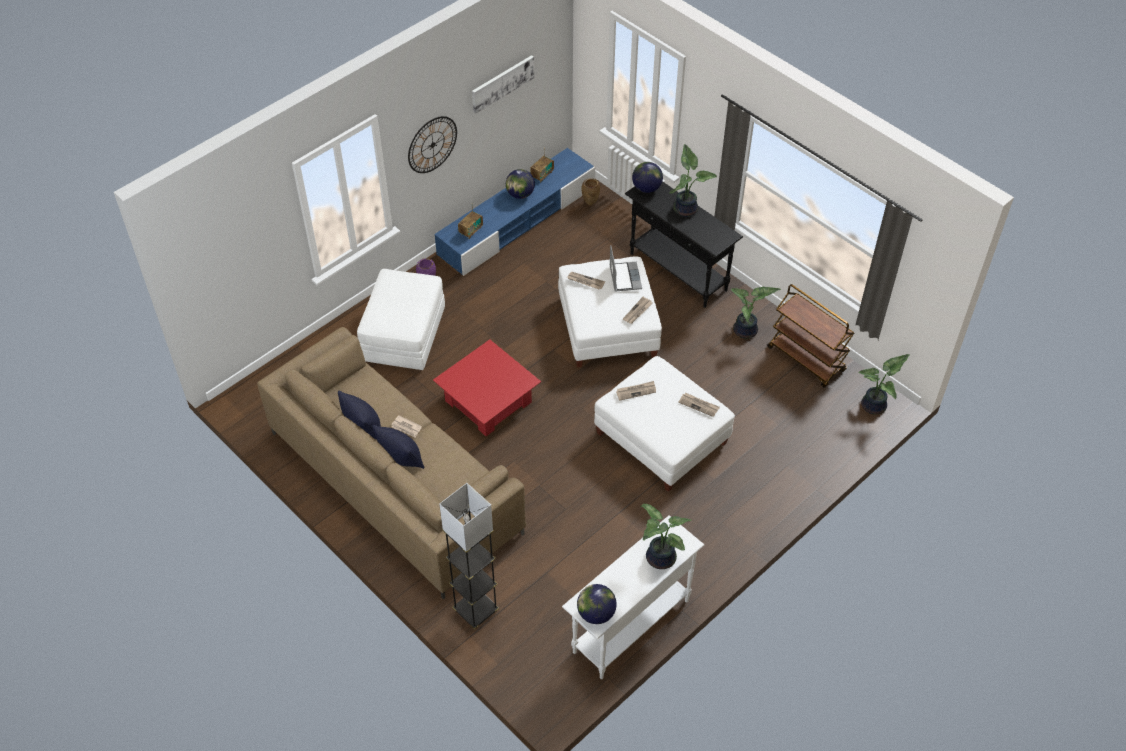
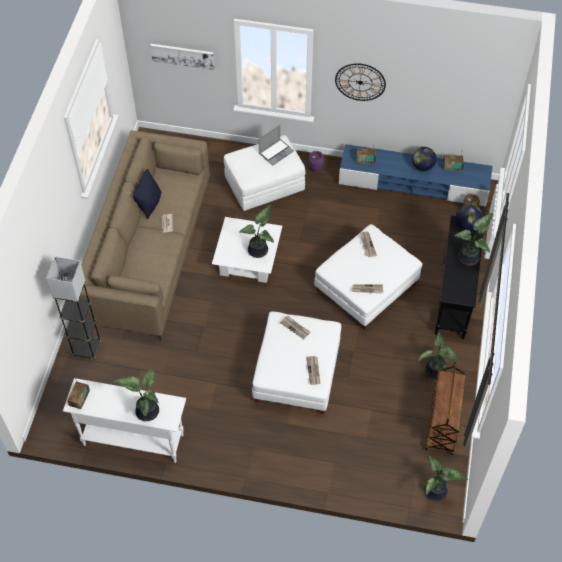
camera: 55 degrees right, 5 degrees up
(401, 459) = (141, 236): black pillow -> none
(488, 401) = (248, 260): red coffee table -> white coffee table
(502, 83) = (439, 79): picture -> picture (182, 55)
(504, 375) = (259, 250): none -> potted plant
(596, 613) = (80, 399): globe -> radio
(624, 277) = (391, 264): laptop -> laptop (276, 152)

